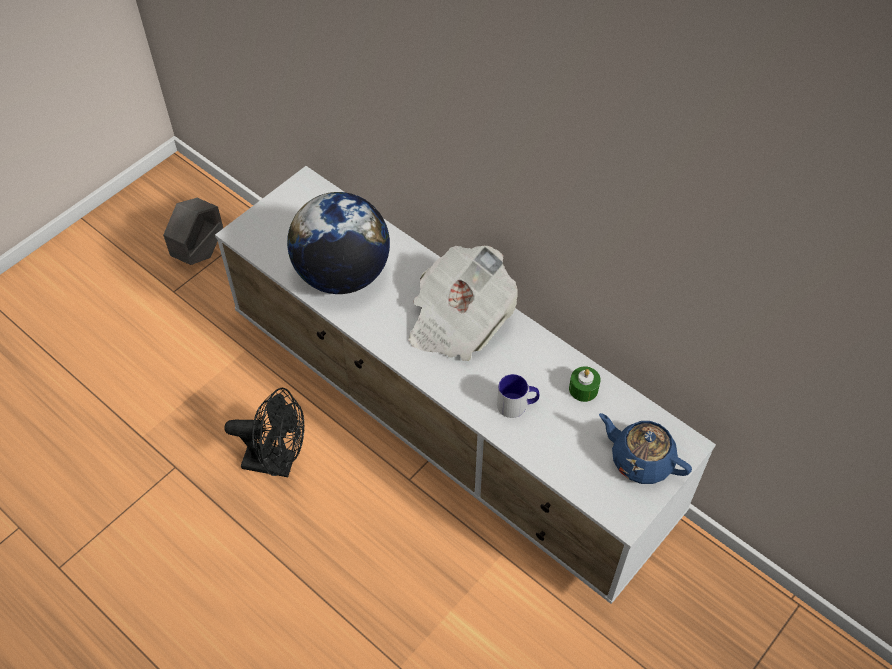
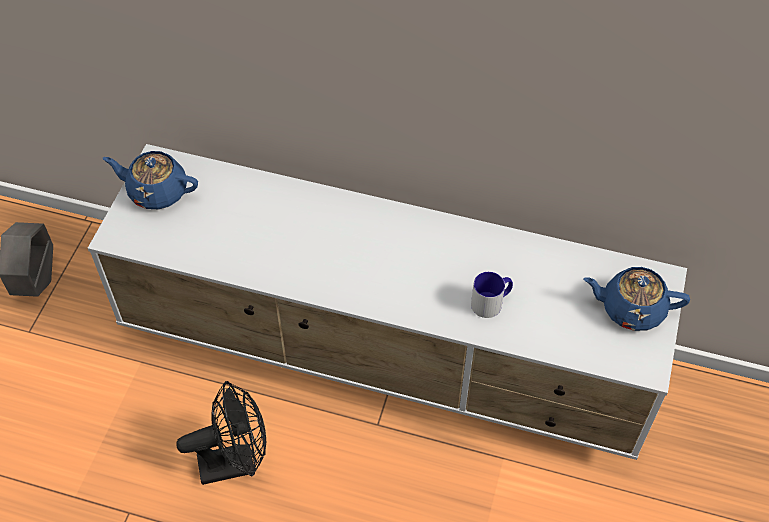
camera: 25 degrees left, 0 degrees up
(292, 208) = (157, 191): none -> blue teapot
(342, 275) = (248, 240): globe -> none
(458, 321) = (389, 243): newspaper -> none
(583, 389) = (543, 263): green candle -> none

